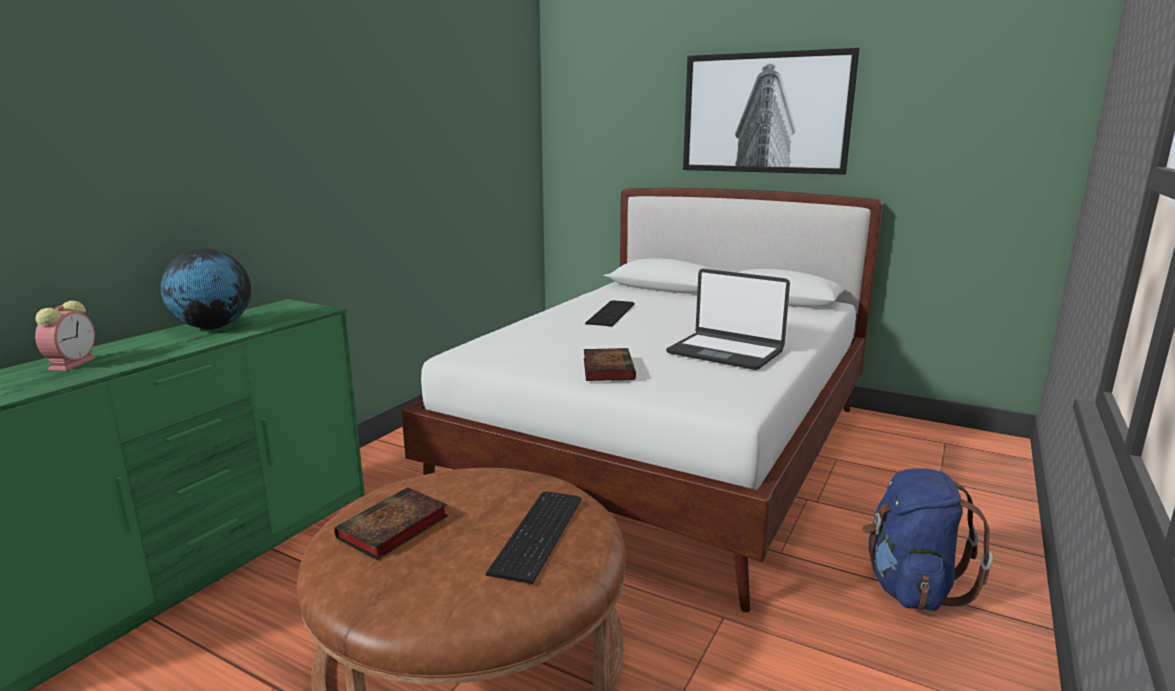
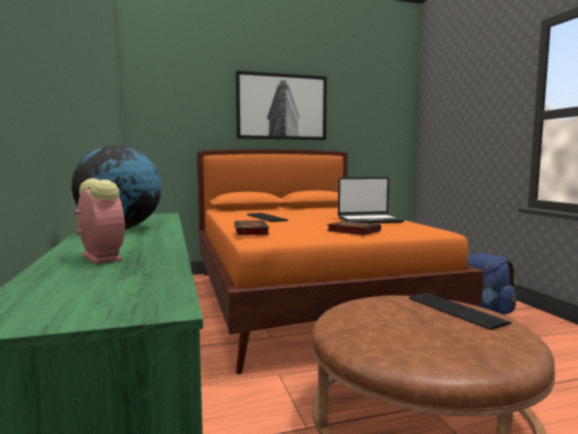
camera: 45 degrees left, 10 degrees down
(392, 529) = (401, 336): book -> book (251, 231)
(668, 451) = (307, 301): white bed -> orange bed

